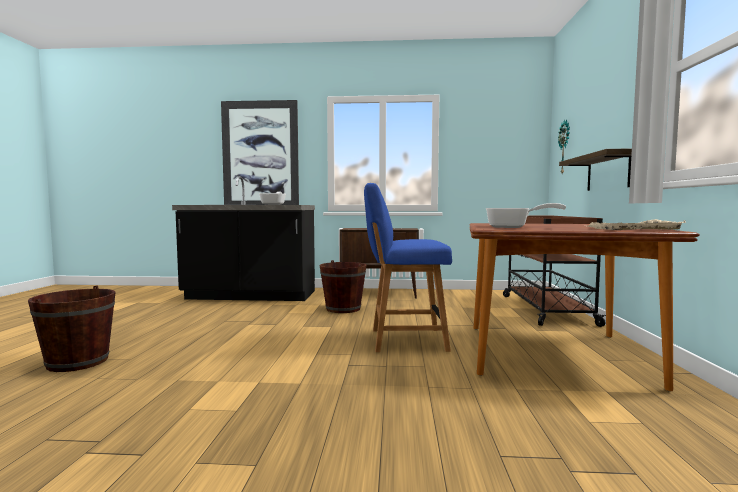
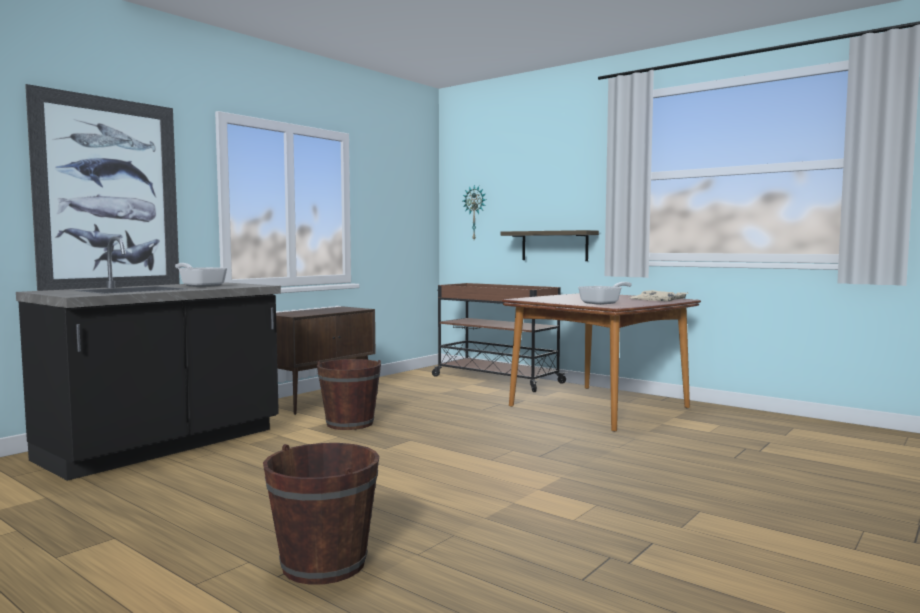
camera: 55 degrees left, 0 degrees up
(403, 340) = (502, 429): blue chair -> none

